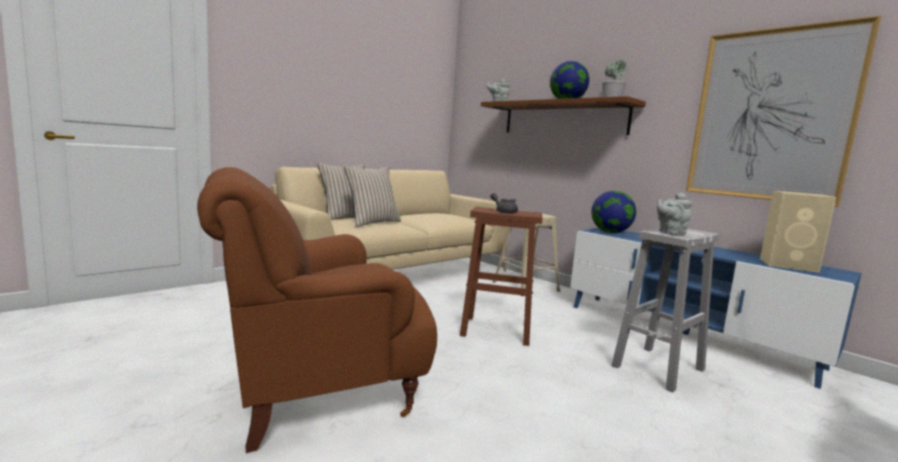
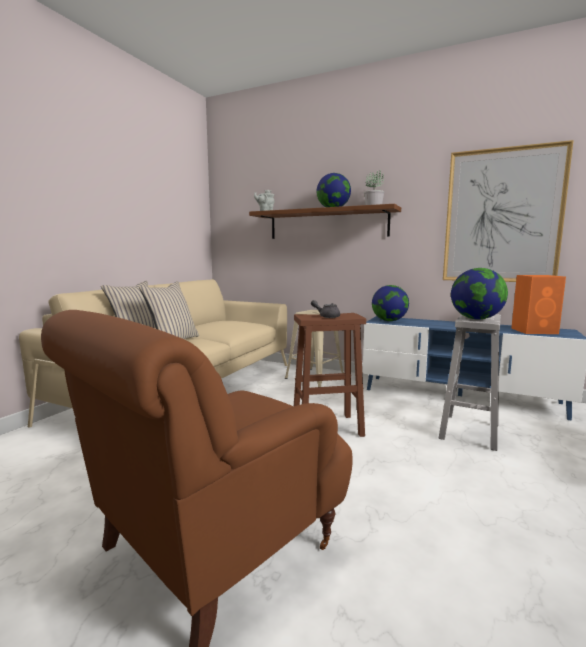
camera: 20 degrees left, 0 degrees up
(670, 232) = (476, 319): grey teapot -> globe
(789, 265) = (535, 331): beige speaker -> orange speaker

